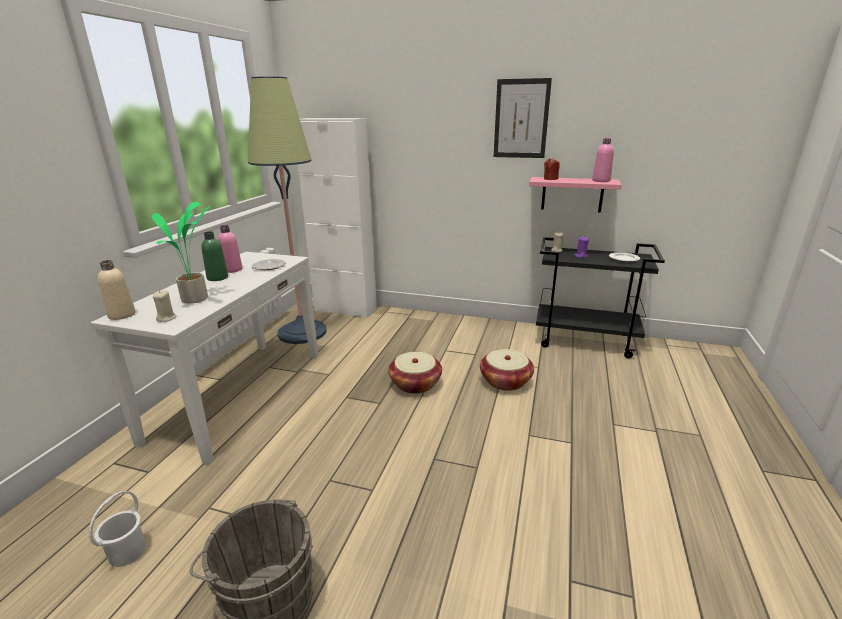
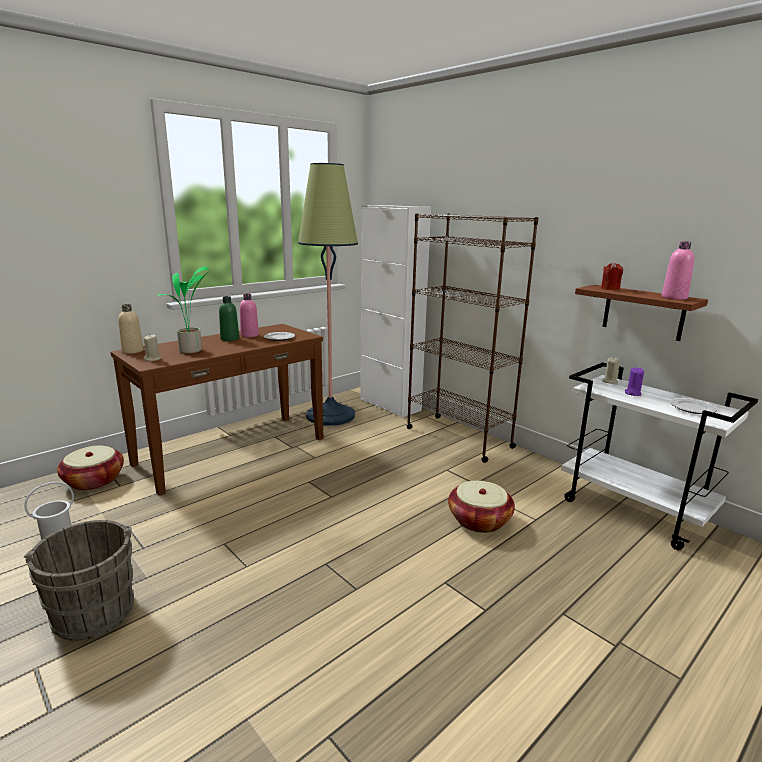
camera: 30 degrees right, 5 degrees down
(239, 394) = (231, 450): white console table -> brown console table
(415, 384) = (382, 491): basket -> basket (94, 481)
(427, 322) = (458, 437): none -> brown bookcase
(521, 119) = (587, 213): picture -> none
(572, 194) = (643, 312): pink shelf -> brown shelf
(585, 340) = (635, 511): black cart -> white cart

